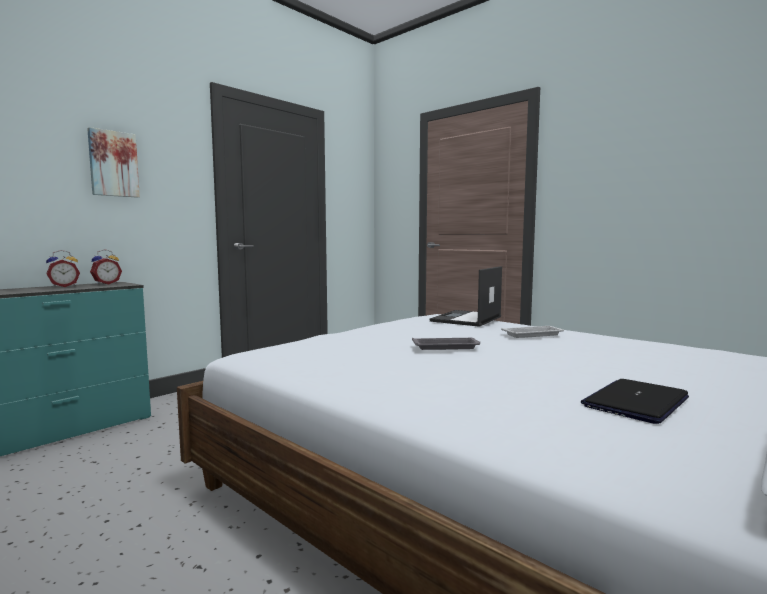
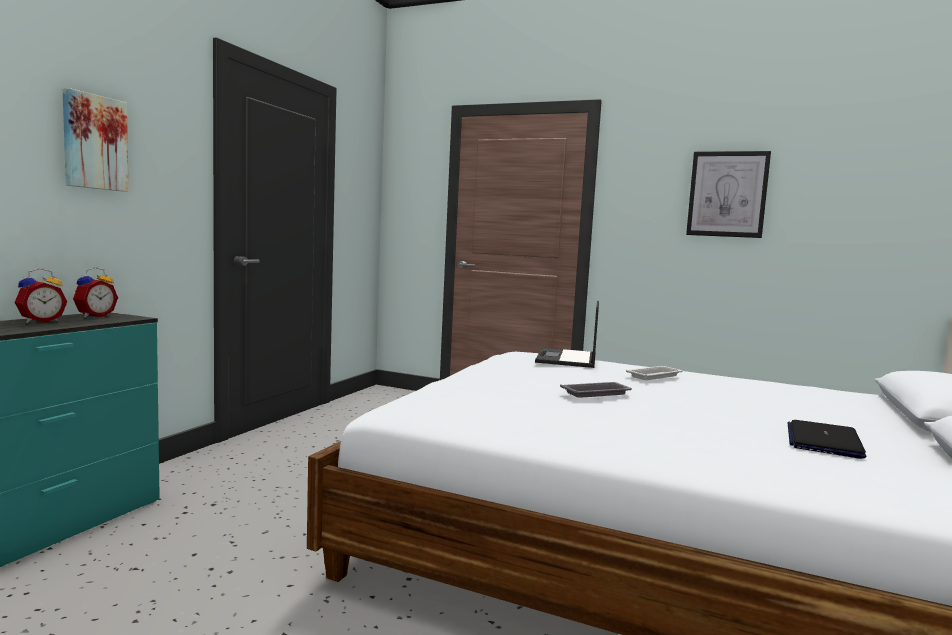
camera: 20 degrees left, 0 degrees up
(664, 159) = (727, 194): none -> picture

